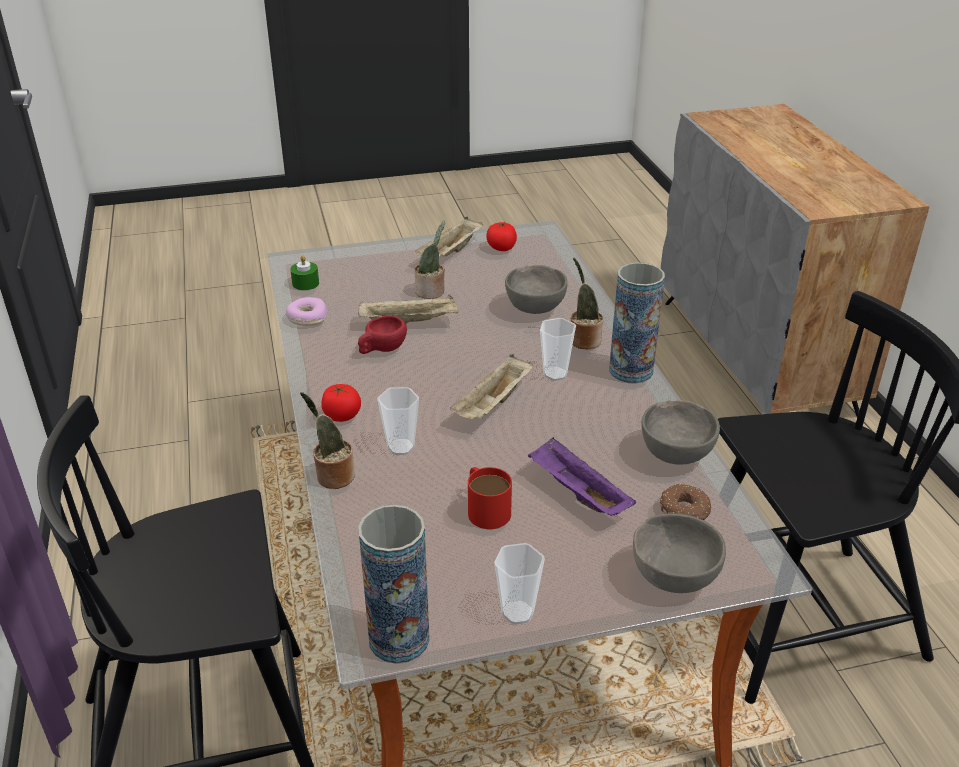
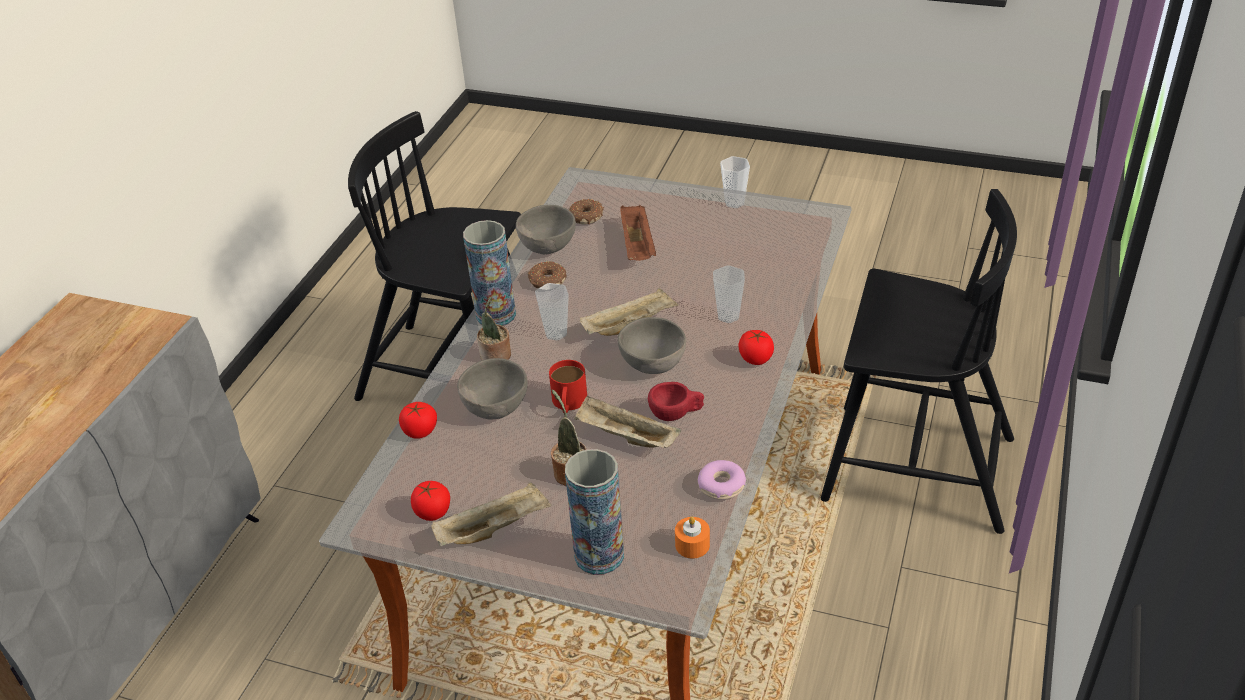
camera: 145 degrees left, 5 degrees up
(305, 283) = (692, 545): green candle -> orange candle
(332, 476) = (792, 312): potted plant -> none
(399, 639) = (808, 212): vase -> vase (599, 555)
(485, 508) = (704, 257): red mug -> red mug (568, 403)
(571, 279) = (420, 431): none -> tomato
(577, 493) = (638, 246): purple tray -> brown tray
(626, 417) = (546, 281): none -> donut
(673, 576) = (633, 191): grey bowl -> grey bowl (652, 365)

